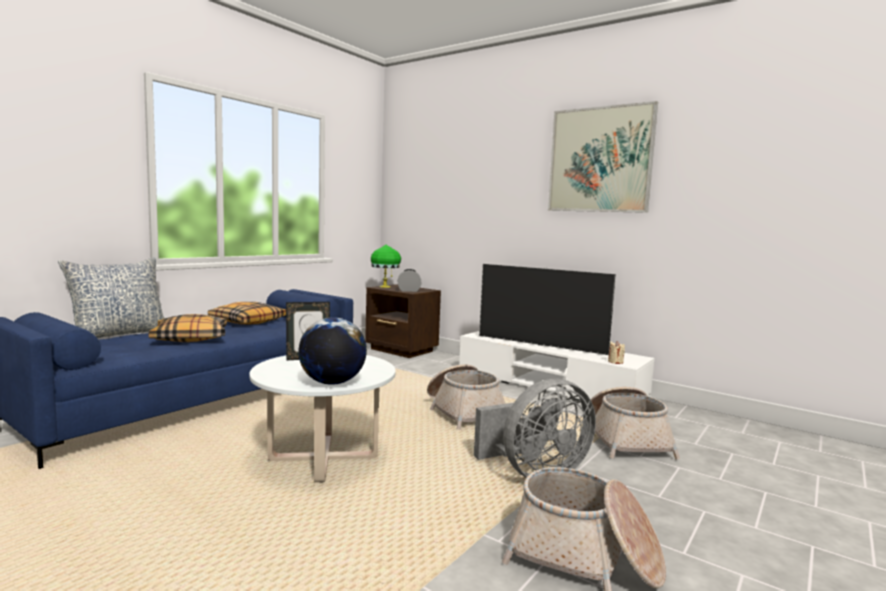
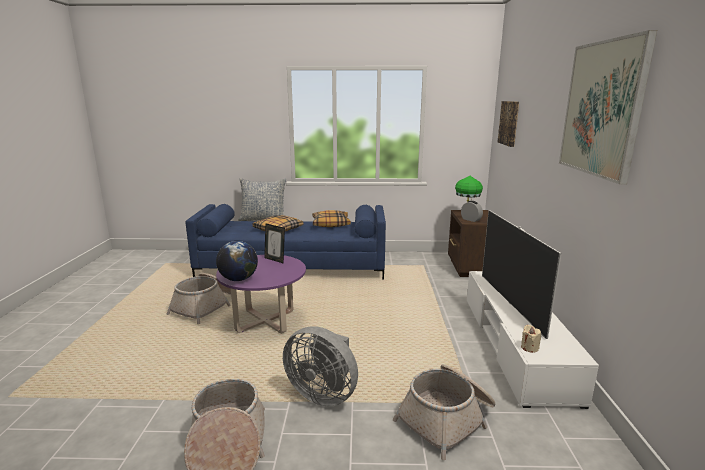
camera: 55 degrees right, 10 degrees up
(323, 458) = (265, 321): white coffee table -> purple coffee table
(427, 186) = (509, 123): none -> picture
(464, 412) = (391, 332): basket -> basket (205, 307)

